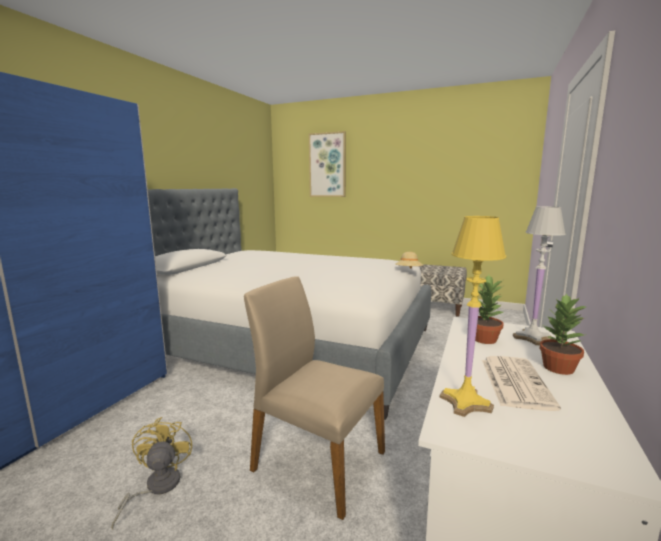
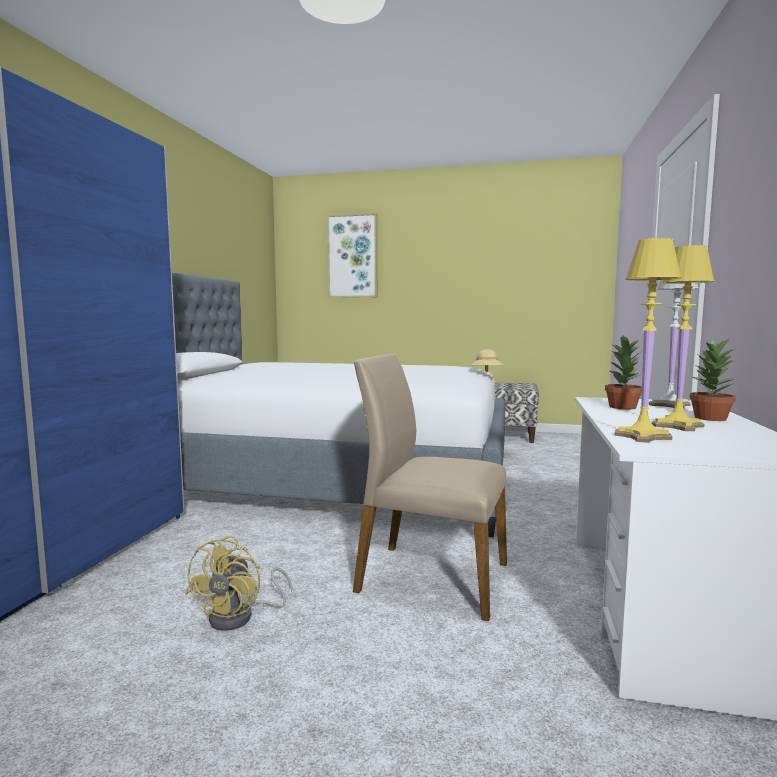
camera: 10 degrees left, 5 degrees down
(156, 487) = (240, 617): yellow fan -> yellow fan turned 150 degrees counterclockwise
(514, 382) = (676, 426): newspaper -> yellow table lamp

